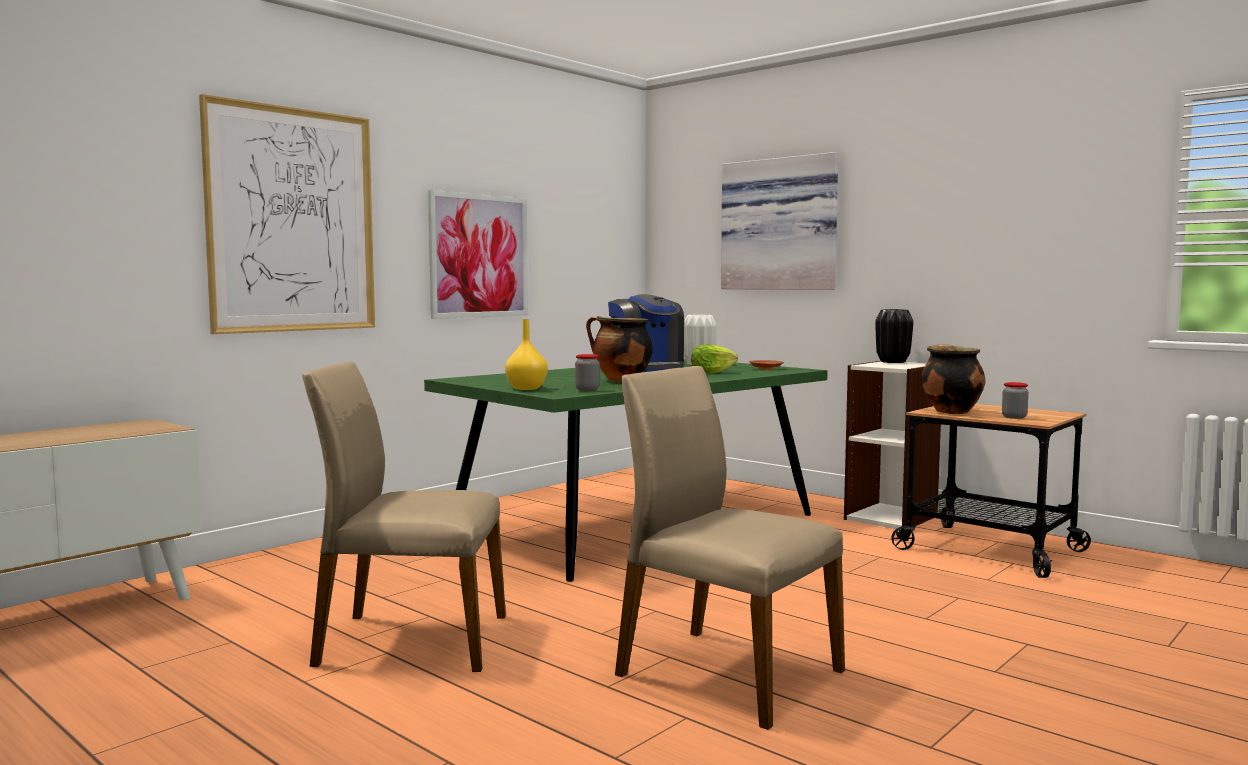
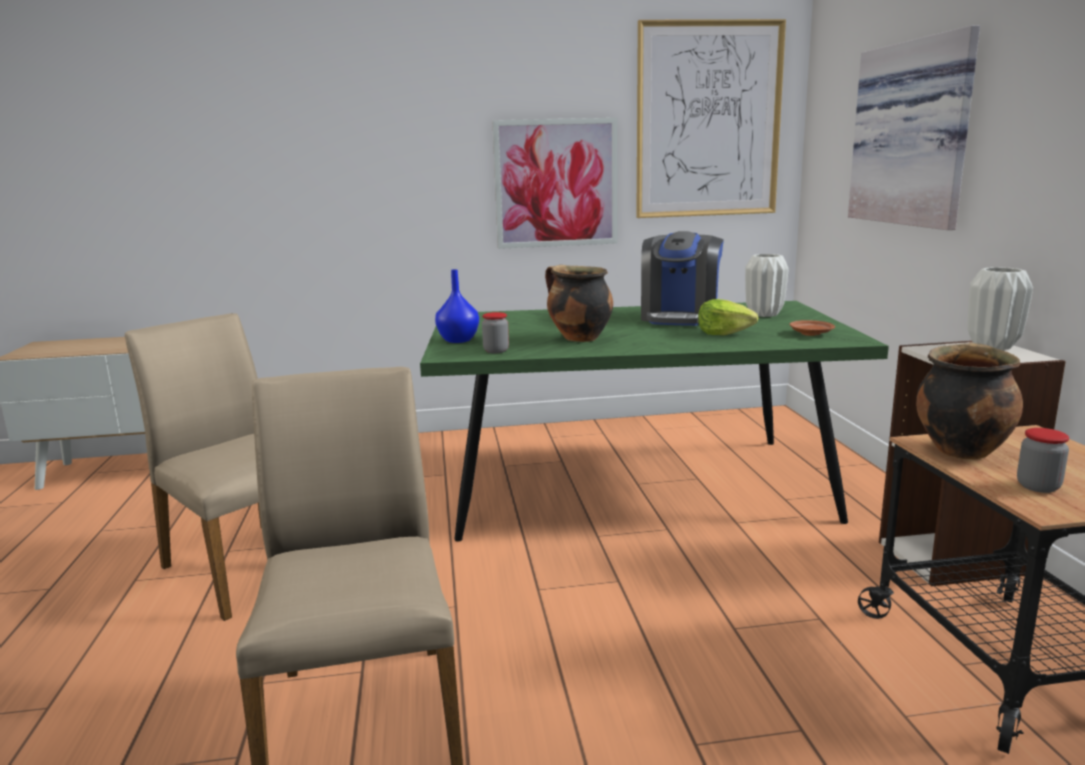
camera: 40 degrees right, 10 degrees up
(292, 220) = (347, 162): picture -> picture (708, 121)
(526, 388) = (457, 340): yellow vase -> blue vase
(893, 362) = (993, 346): black vase -> white vase

